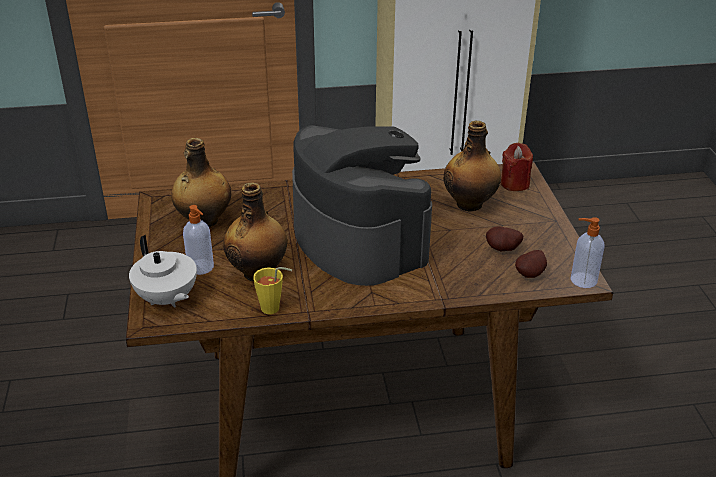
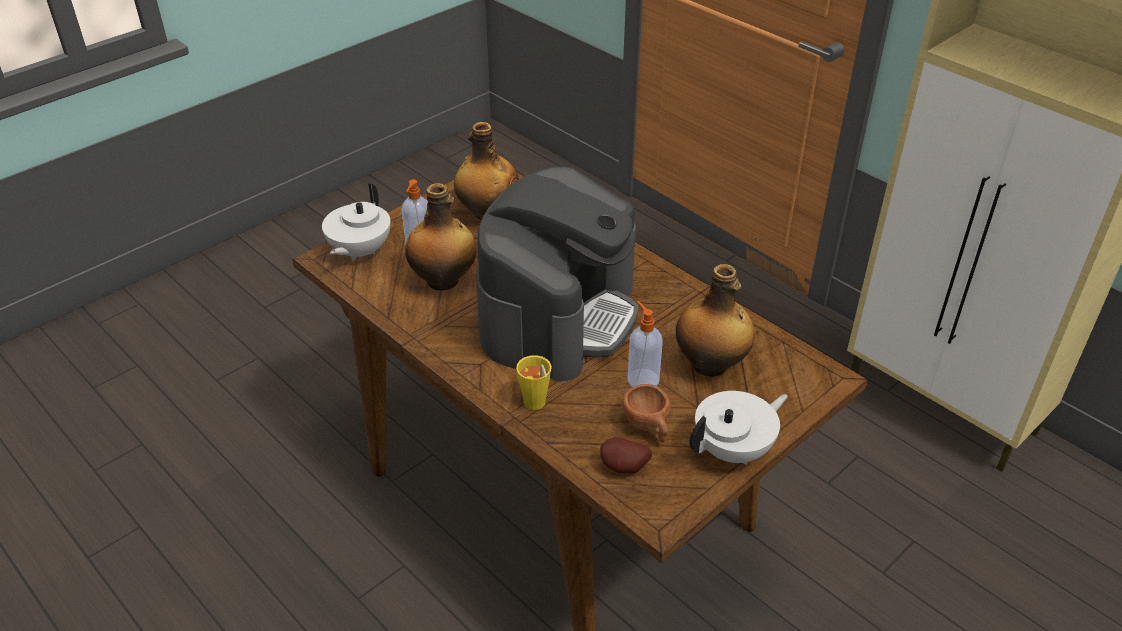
camera: 55 degrees right, 5 degrees up
(274, 309) = (398, 316): yellow cup -> yellow cup (535, 406)
(503, 250) = (648, 427): potato -> brown cup
(514, 183) = (796, 383): red candle -> none
(551, 229) = (734, 450): none -> white teapot
(582, 280) = (657, 517): soap dispenser -> soap dispenser (642, 379)

